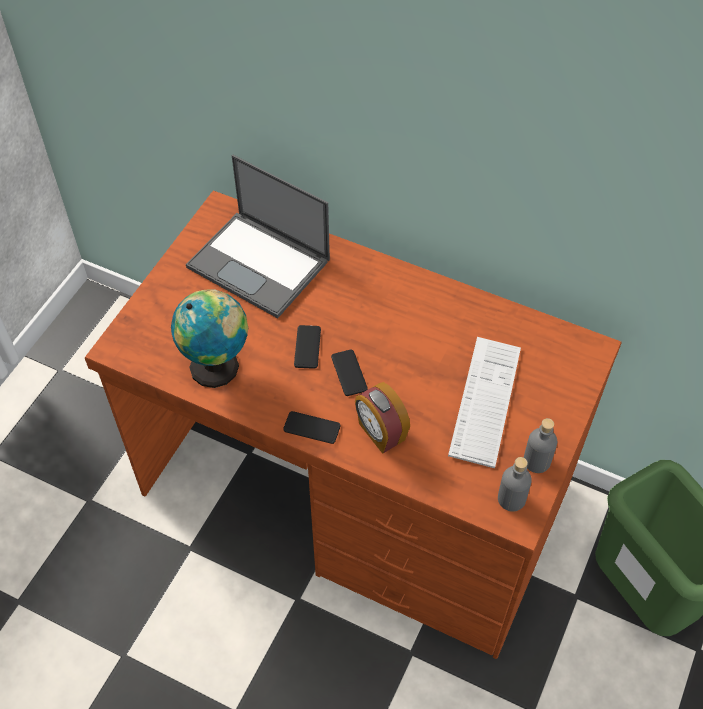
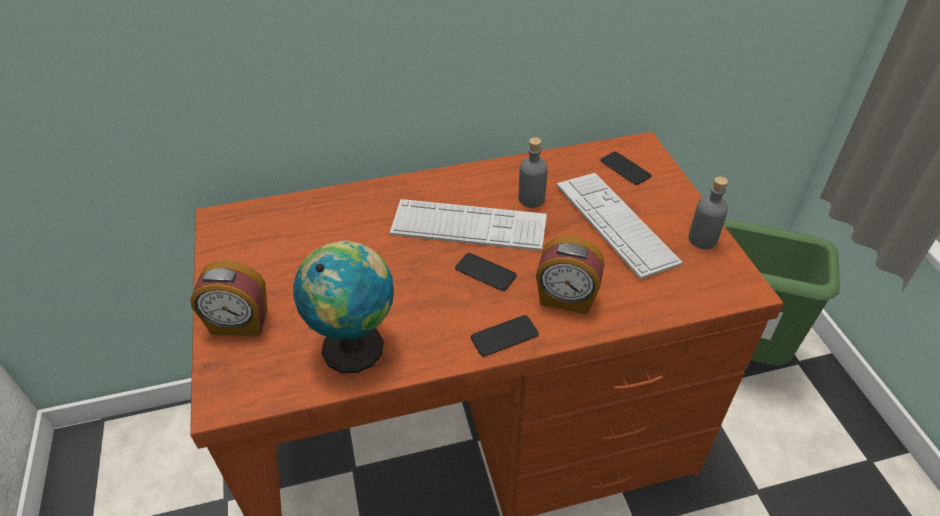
camera: 40 degrees left, 10 degrees down
(166, 301) = (239, 324): none -> alarm clock
(260, 264) = (307, 238): laptop -> none
(307, 347) = (425, 275): phone -> phone (625, 168)
(376, 328) = (468, 226): none -> keyboard
(511, 499) = (721, 277): grey bottle -> grey bottle (531, 199)

